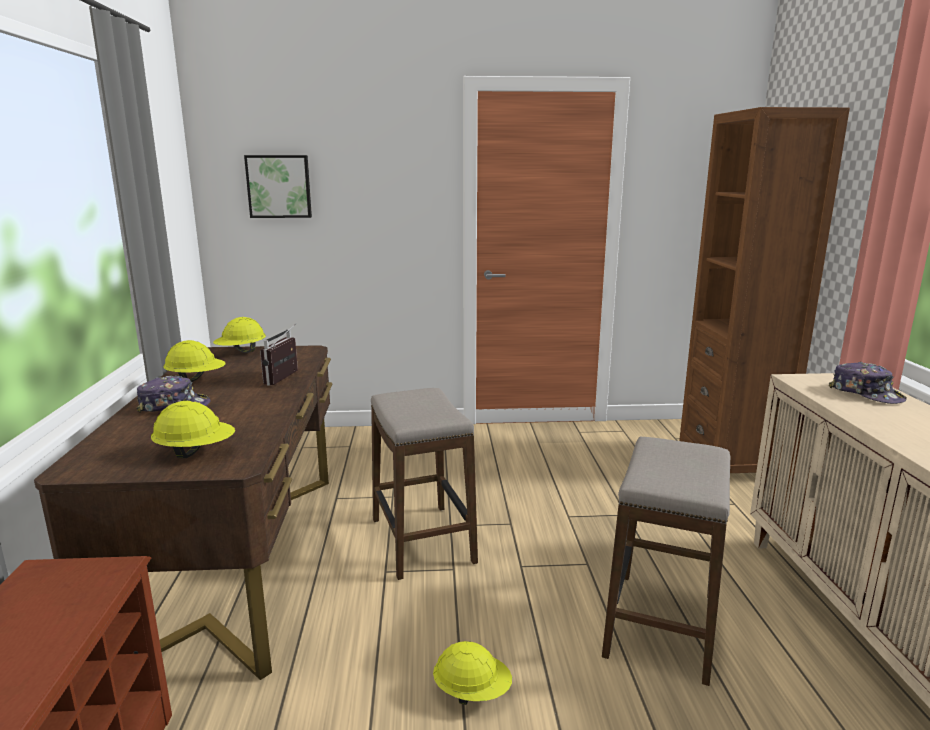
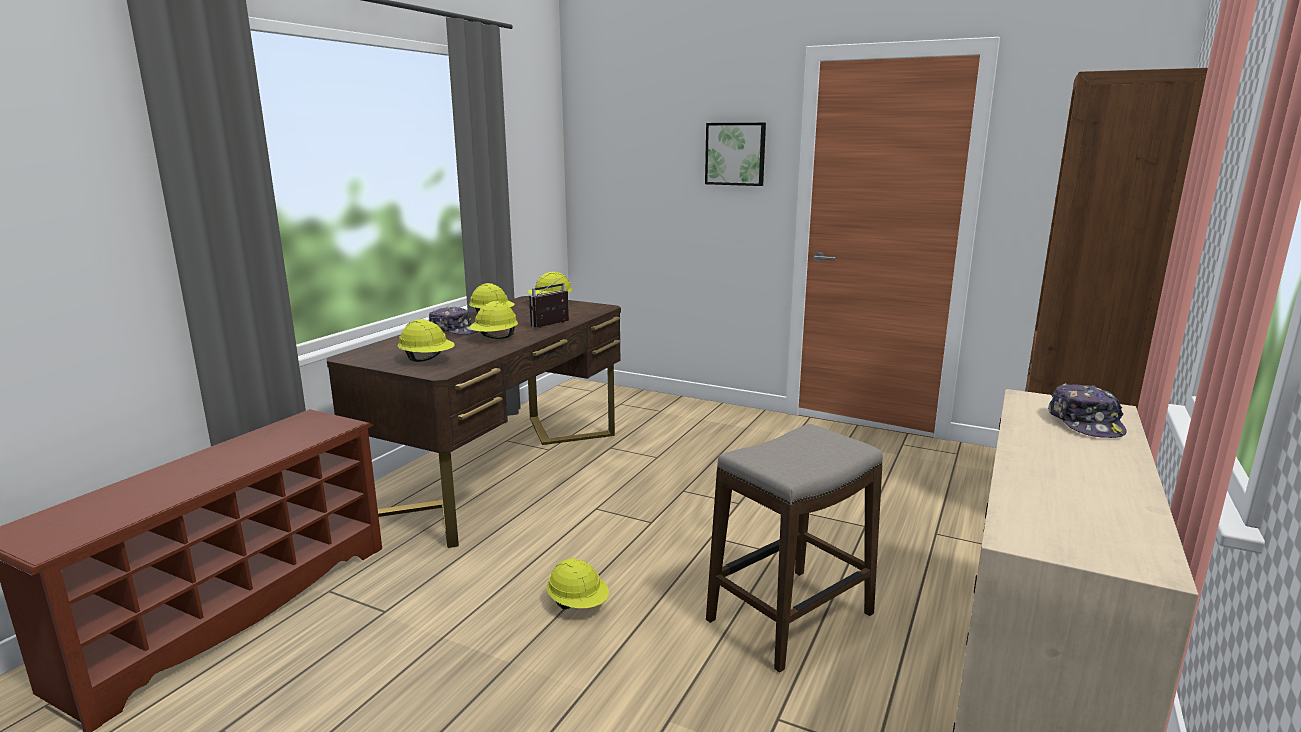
camera: 30 degrees right, 0 degrees up
(242, 407) = (495, 339): none -> yellow hard hat
(279, 186) = (631, 158): picture -> picture (736, 154)
(422, 540) = (647, 495): stool -> none

